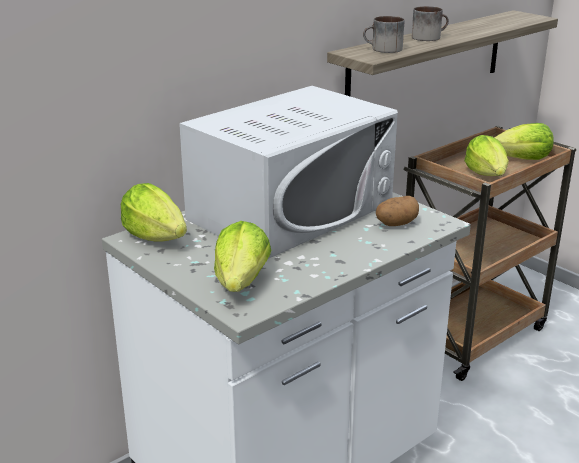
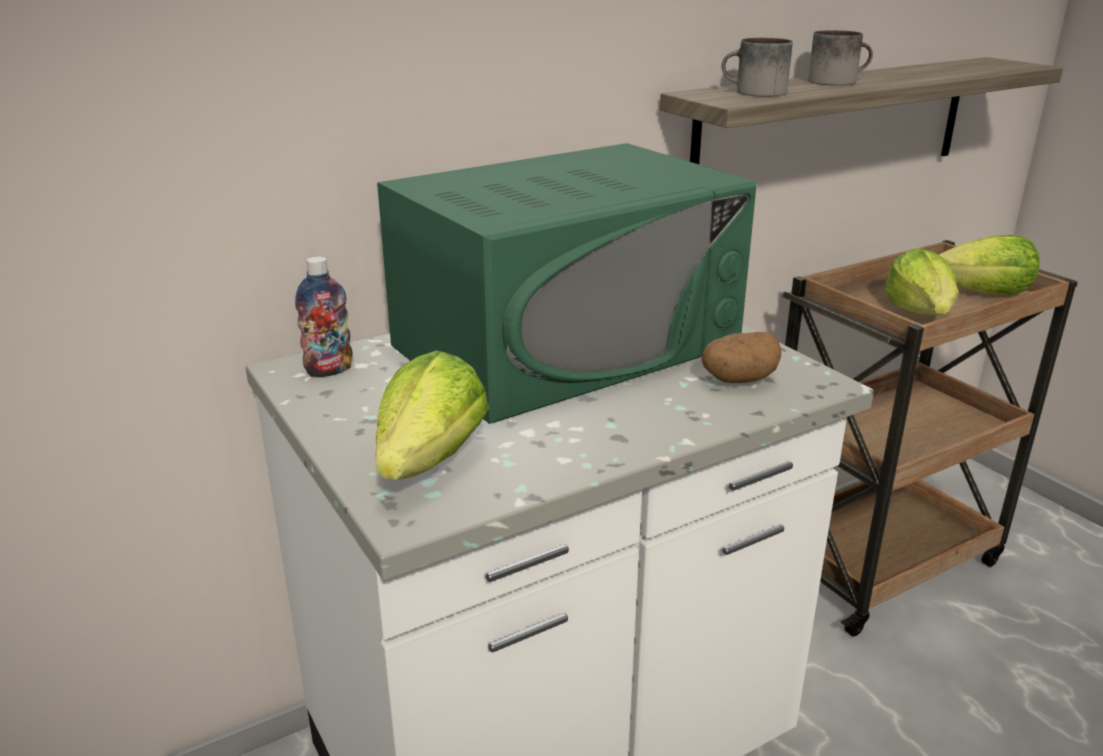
camera: 10 degrees right, 0 degrees up
(155, 237) = (329, 370): lettuce -> bottle
(291, 211) = (567, 344): white microwave -> green microwave

